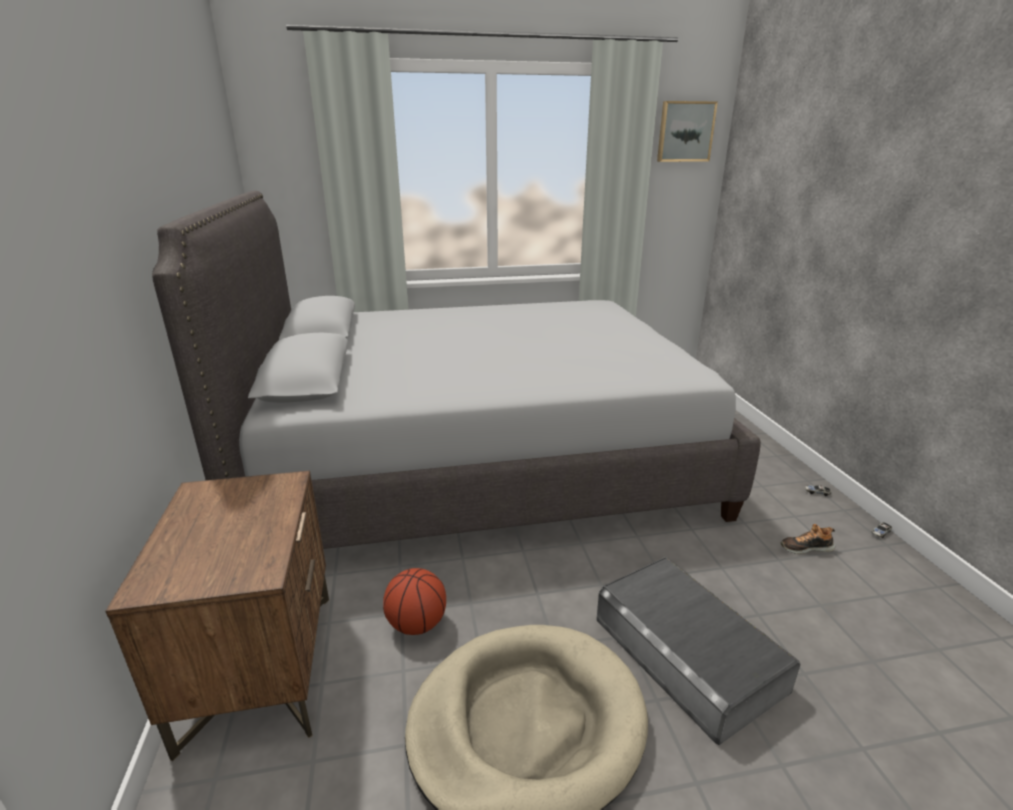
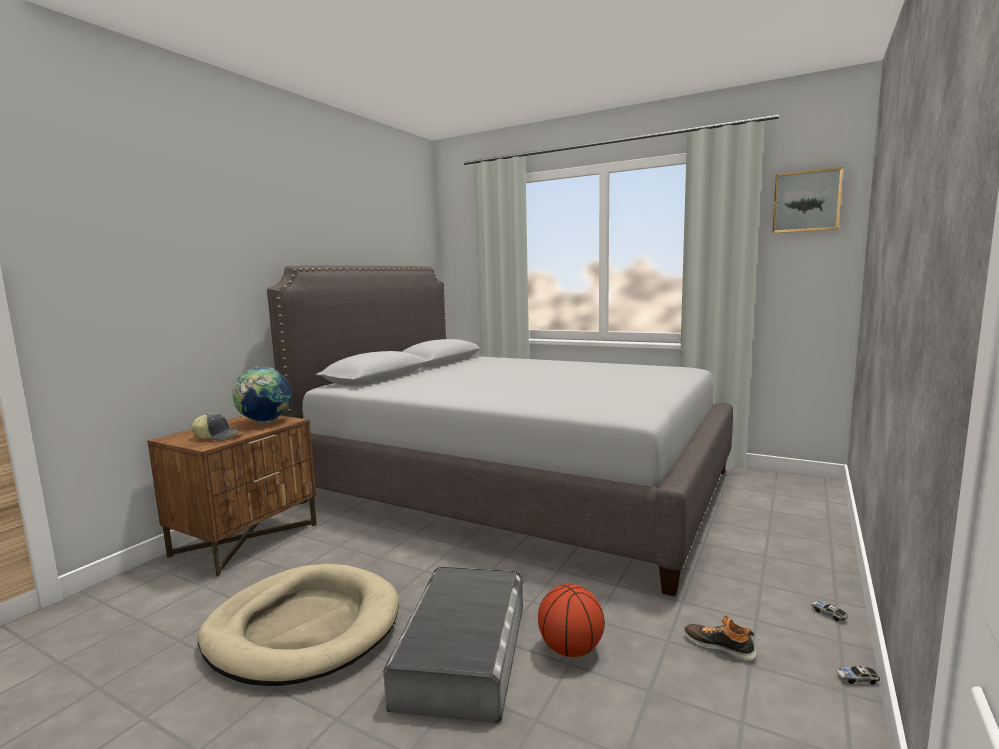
camera: 40 degrees right, 15 degrees down
(239, 551) = (218, 437): none -> cap
(251, 497) = (265, 422): none -> globe
(416, 624) = (335, 554): basketball -> basketball (570, 649)

